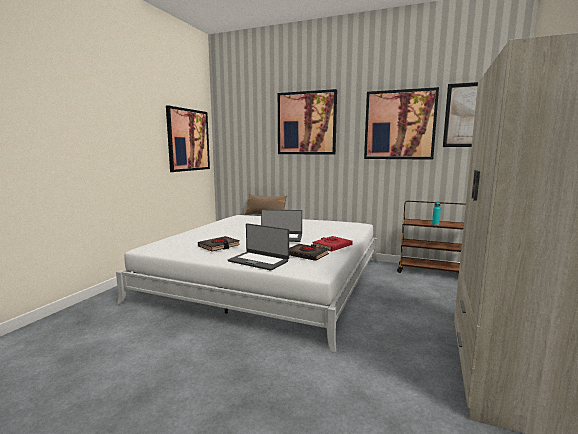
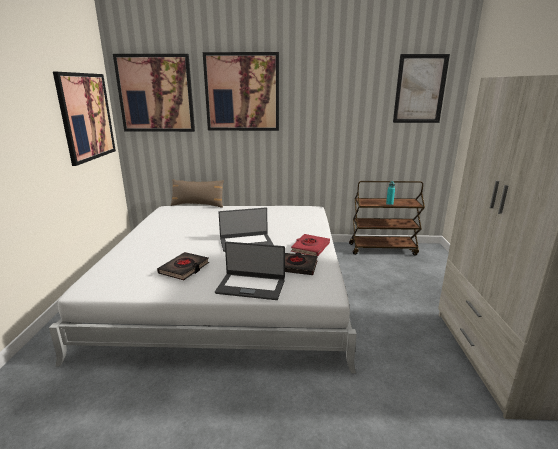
camera: 20 degrees left, 10 degrees up
(399, 125) = (350, 97): picture -> picture (156, 93)

